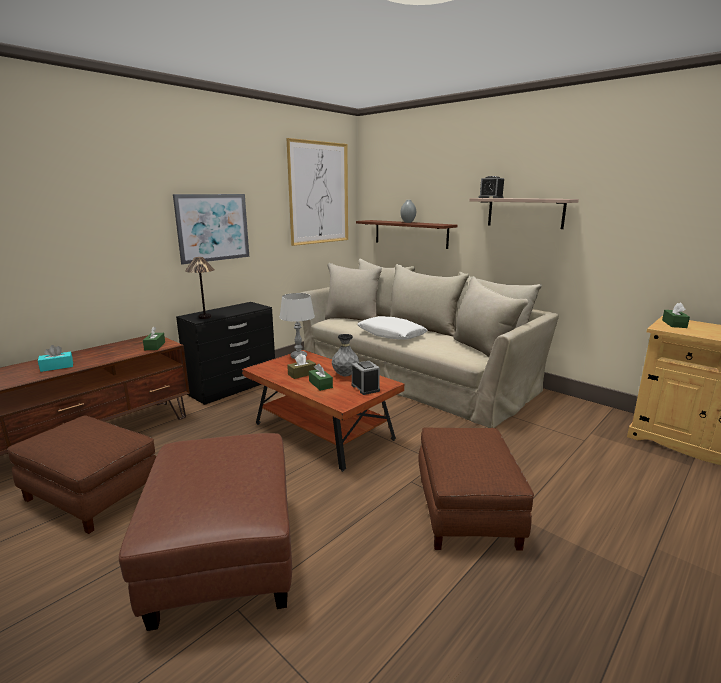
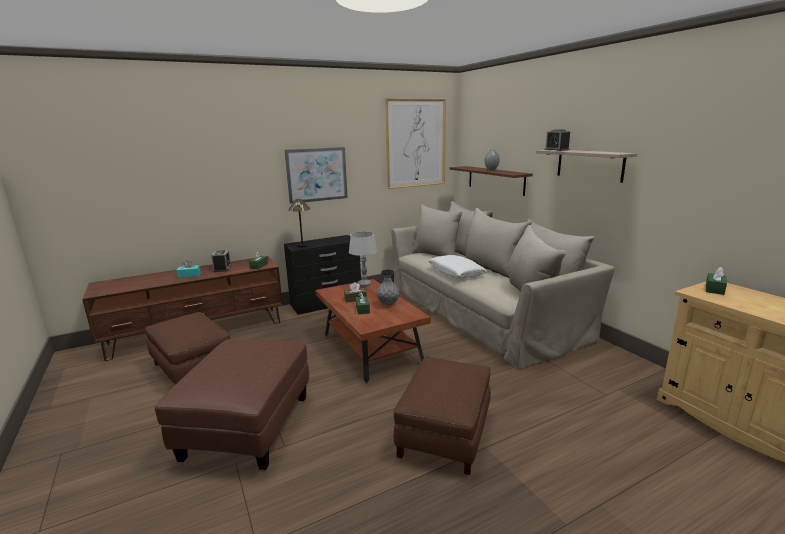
camera: 20 degrees right, 0 degrees up
(365, 388) = (395, 316): alarm clock -> alarm clock (222, 268)

